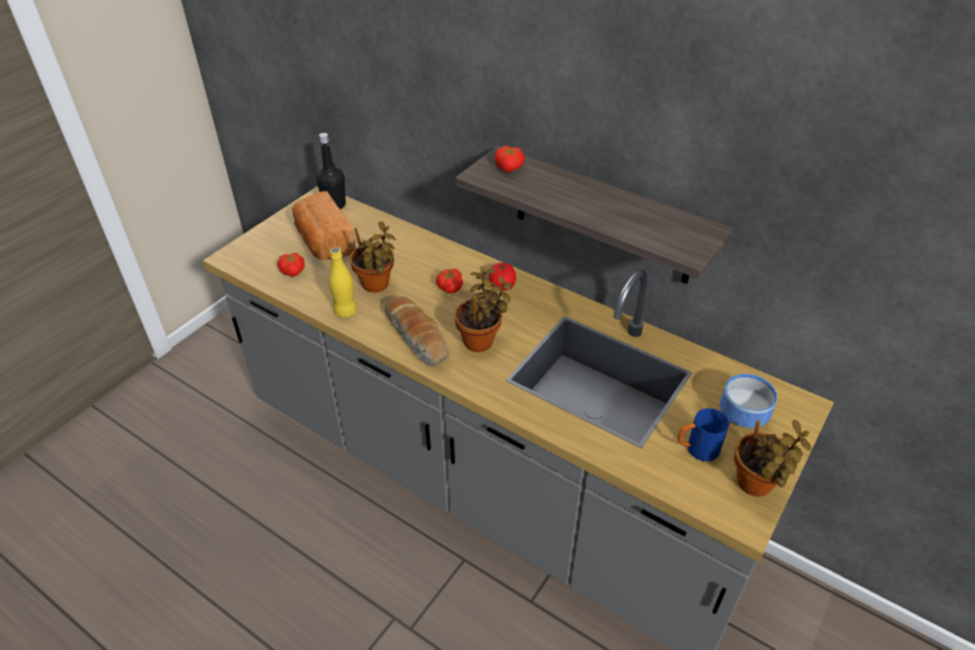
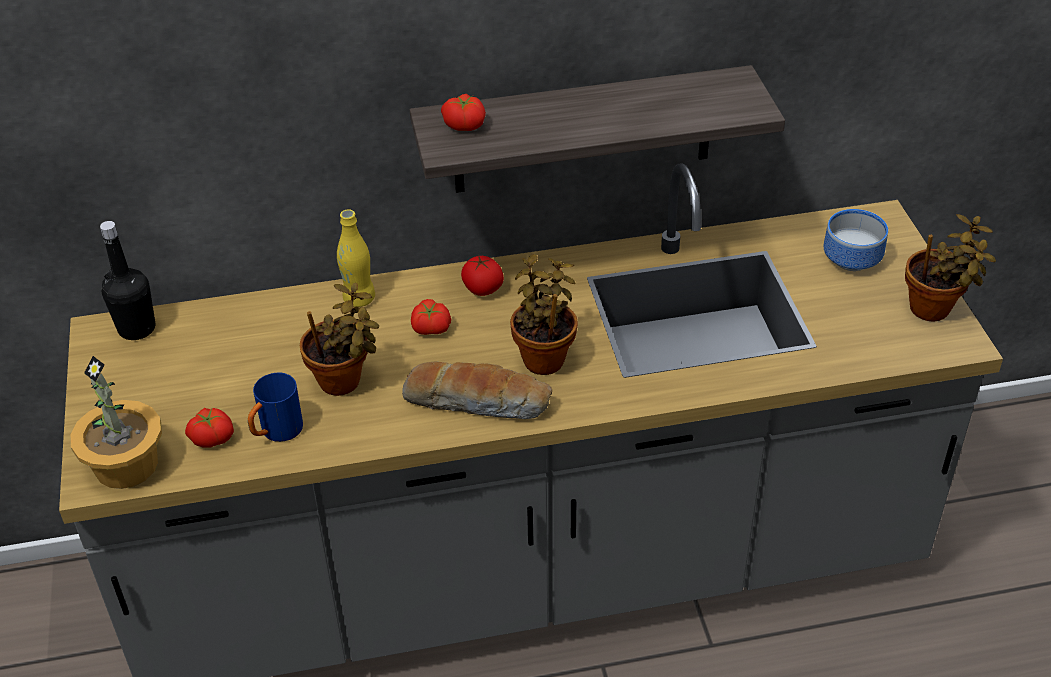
camera: 45 degrees left, 0 degrees up
(249, 259) = (127, 464): none -> potted plant
(324, 242) = (198, 379): bread -> none
(345, 311) = (352, 433): yellow bottle -> yellow bottle (359, 299)
(696, 450) = (857, 315): blue mug -> blue mug (276, 433)

